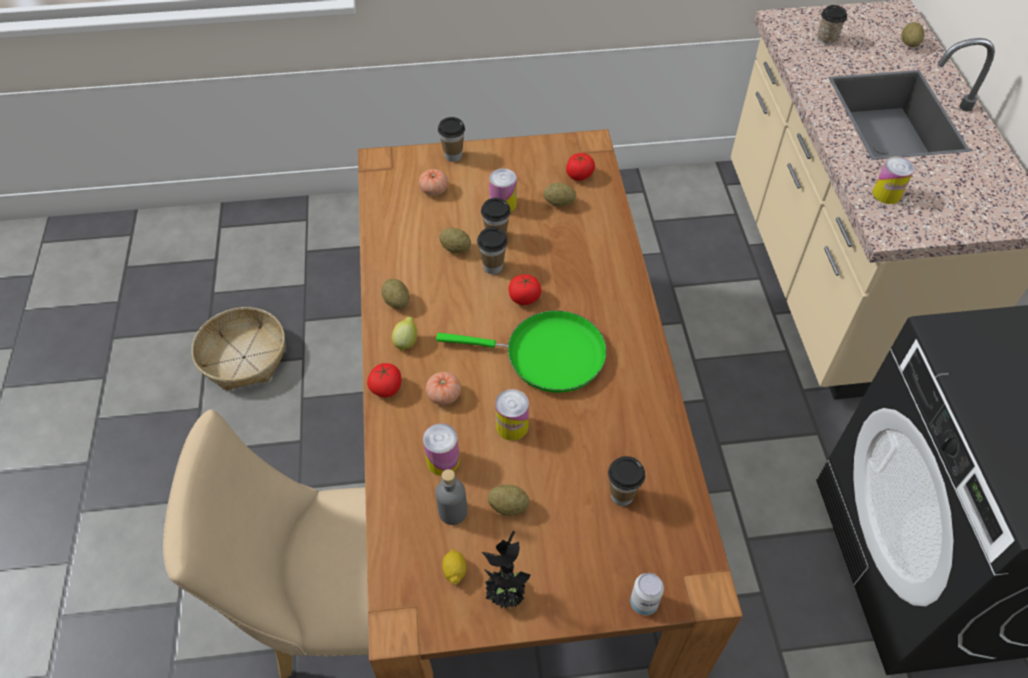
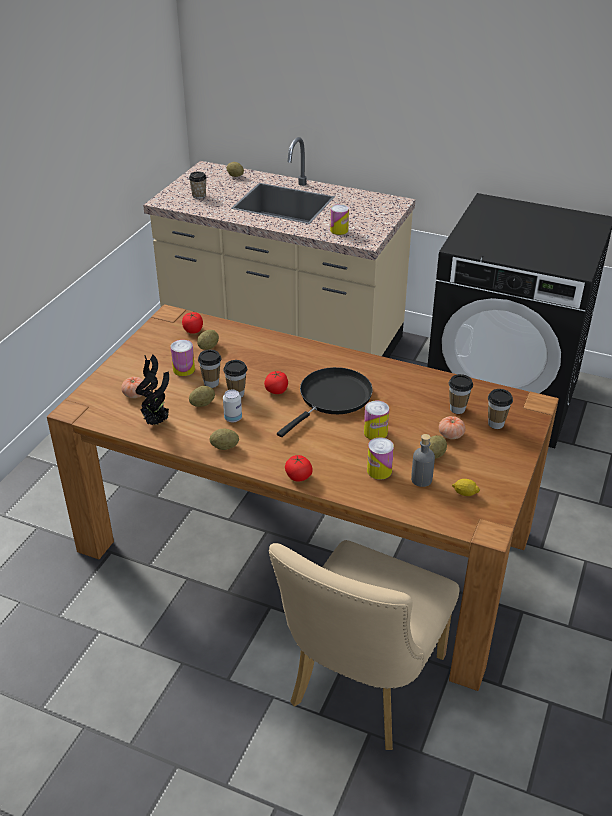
camera: 60 degrees left, 15 degrees down
(243, 357) = (58, 674): basket -> none
(406, 342) = (266, 454): lemon -> none
(444, 395) = (327, 452): tomato -> tomato (451, 435)
(453, 156) = (111, 374): cup -> cup (496, 424)
(507, 595) = (495, 477): potted plant -> potted plant (157, 422)
(547, 355) = (332, 398): green frying pan -> black frying pan
(644, 603) = (531, 428): can -> can (233, 418)

